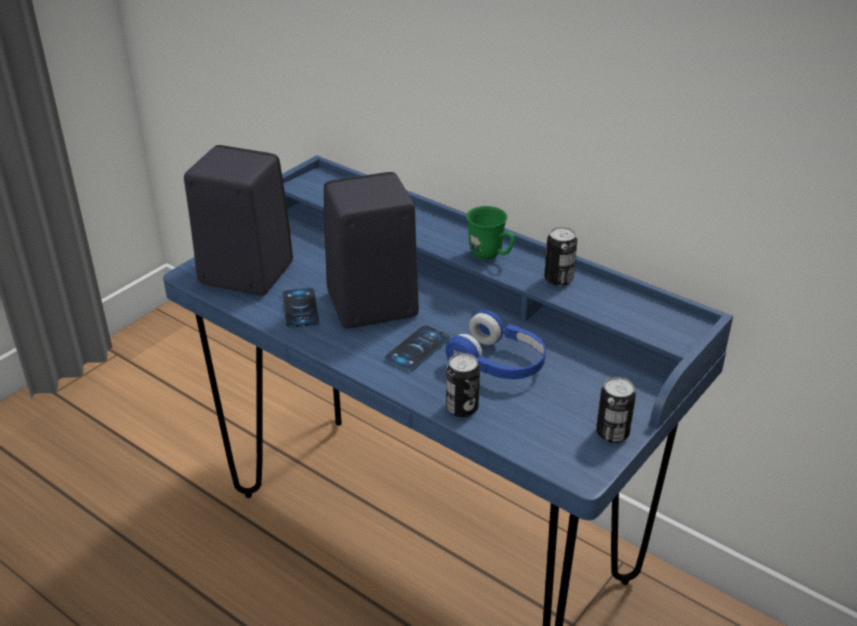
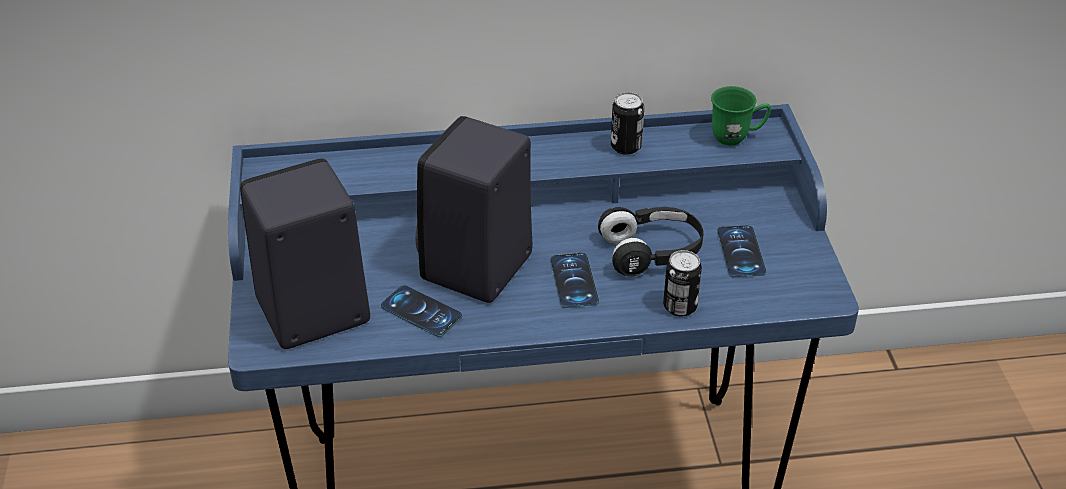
camera: 45 degrees left, 5 degrees up
(491, 255) = (545, 157): green mug -> green mug (737, 137)
(498, 363) = (652, 252): blue headphones -> black headphones
(564, 402) = (741, 252): none -> phone
(612, 433) = (802, 253): can -> none

